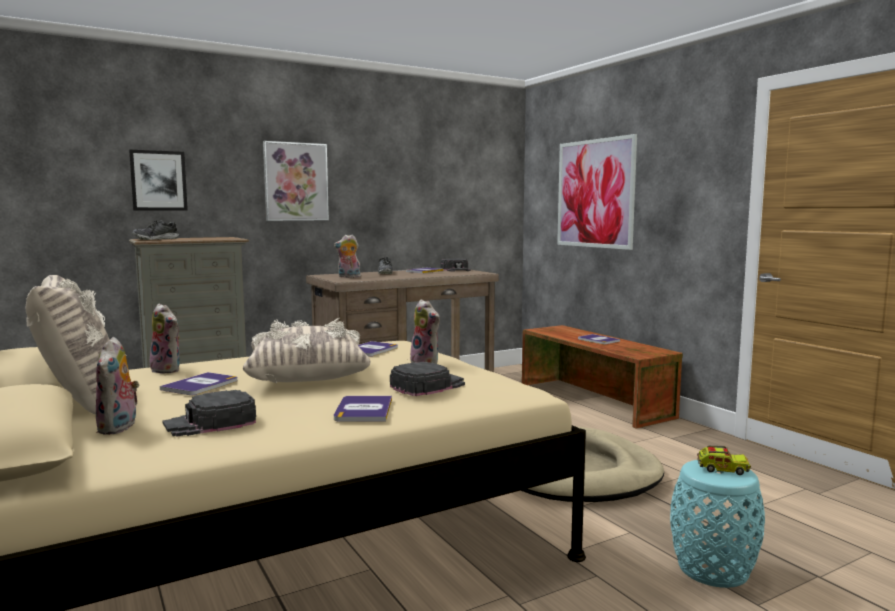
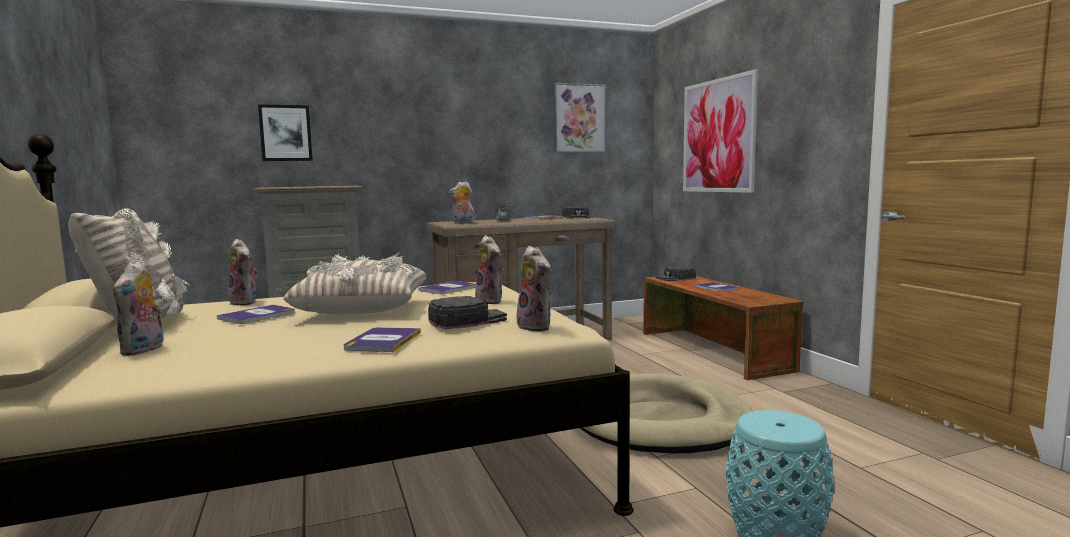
camera: 10 degrees right, 0 degrees up
(156, 239) = (278, 186): shoe -> none
(211, 423) = (228, 348): black cap -> black cap (675, 278)
(296, 182) = (416, 132): picture -> picture (579, 118)
(497, 390) = (537, 327): none -> plush toy
(722, 469) = (785, 422): toy truck -> none

